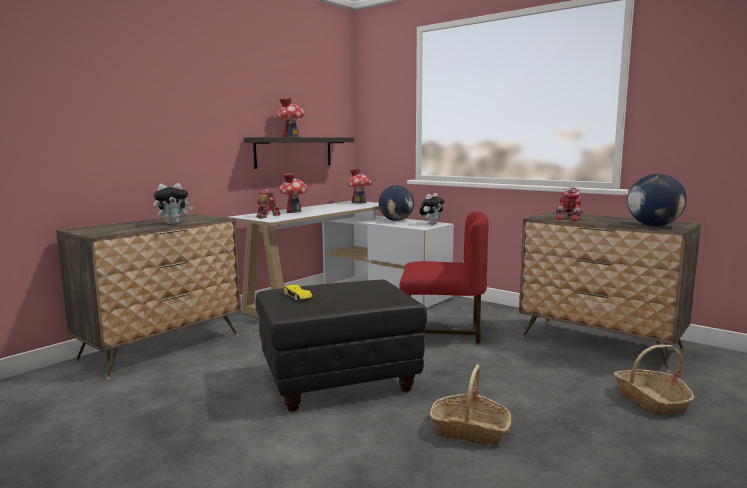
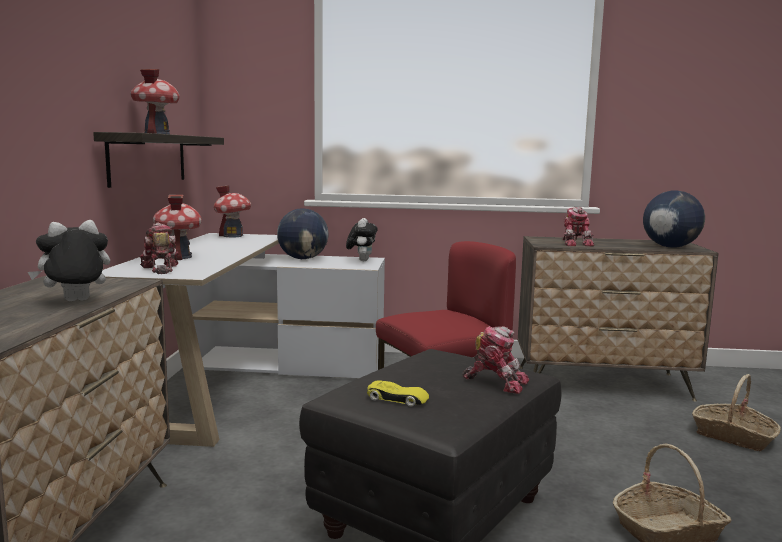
camera: 35 degrees left, 0 degrees up
(173, 224) = (75, 301): plush toy -> plush toy turned 150 degrees counterclockwise
(370, 298) = (496, 382): none -> toy robot

